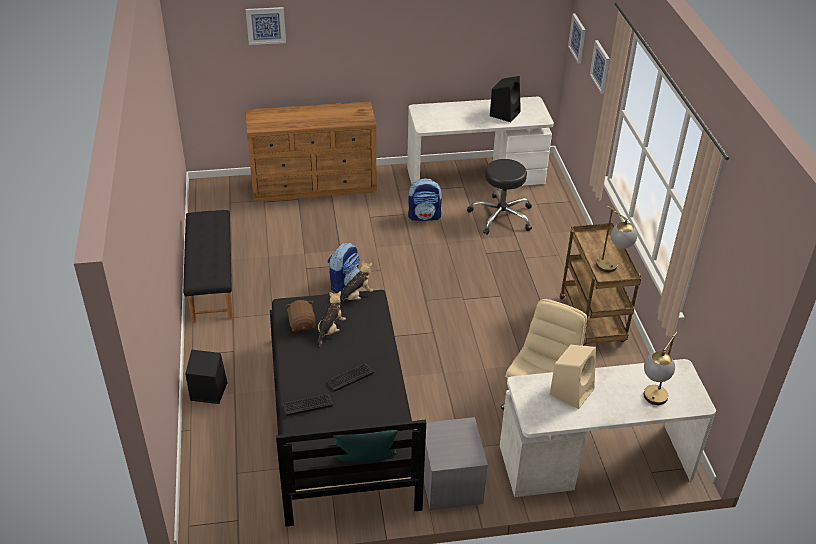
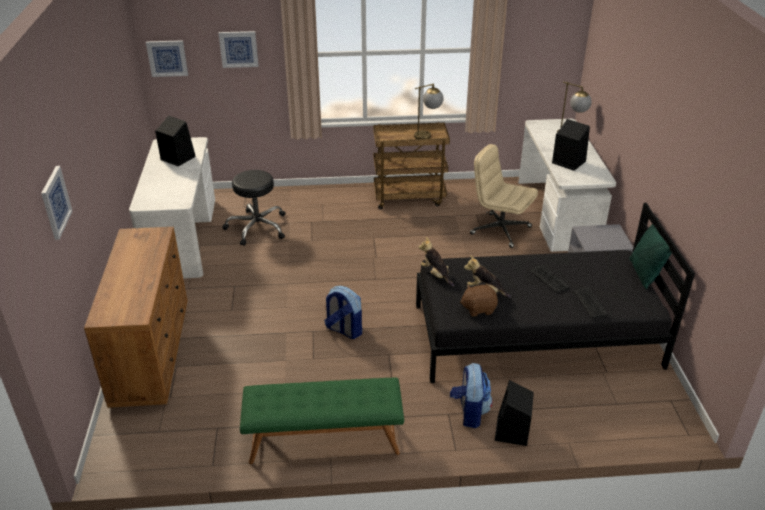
camera: 85 degrees left, 5 degrees down
(211, 281) = (324, 440): black bench -> green bench
(424, 216) = (242, 272): backpack -> backpack (469, 412)
(572, 390) = (567, 162): beige speaker -> black speaker

